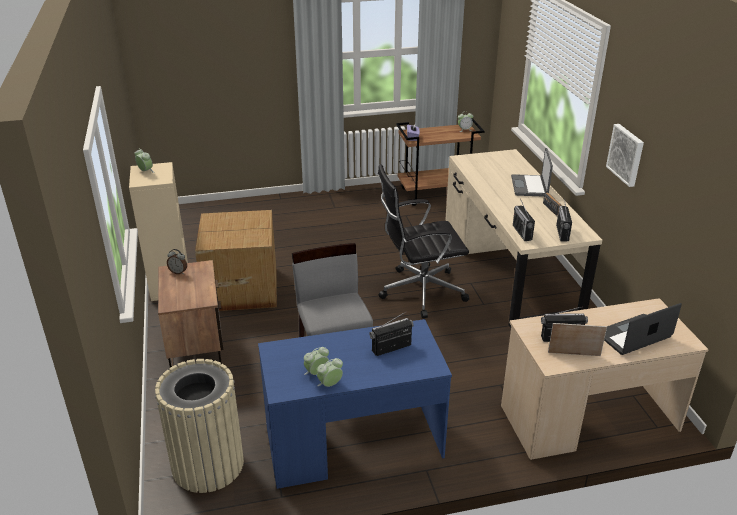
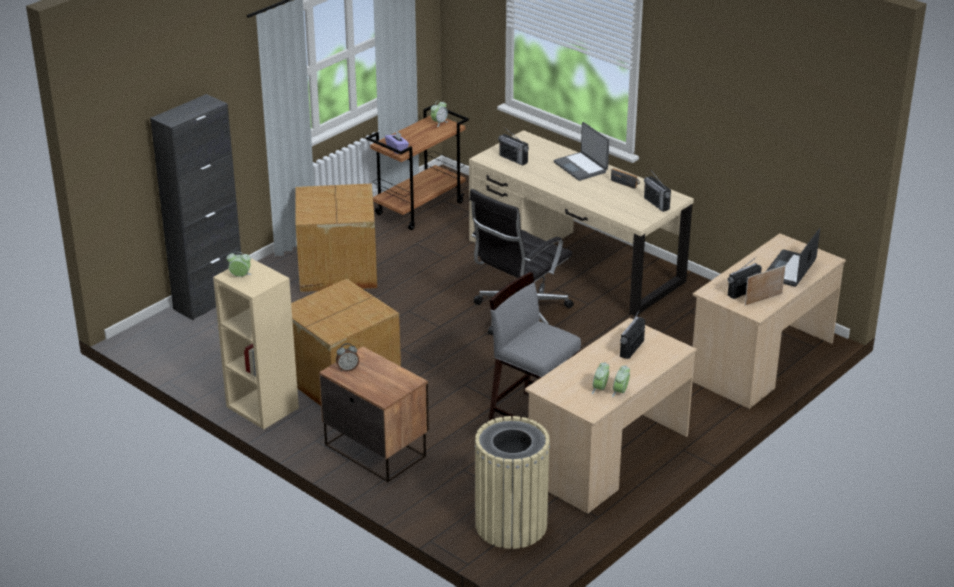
camera: 35 degrees left, 0 degrees up
(233, 205) = (209, 301): none -> black cabinet
(333, 214) = (336, 270): none -> cardboard box
(353, 444) = (608, 458): blue desk -> beige desk
(522, 232) = (624, 215): radio -> radio (513, 159)
(626, 154) = (695, 111): picture -> none

